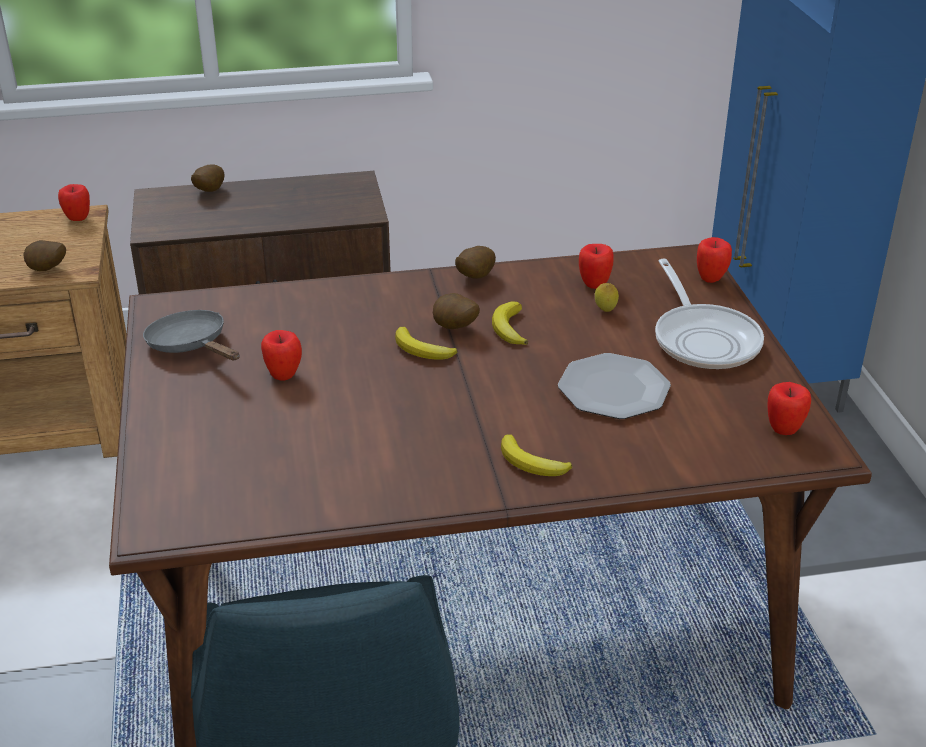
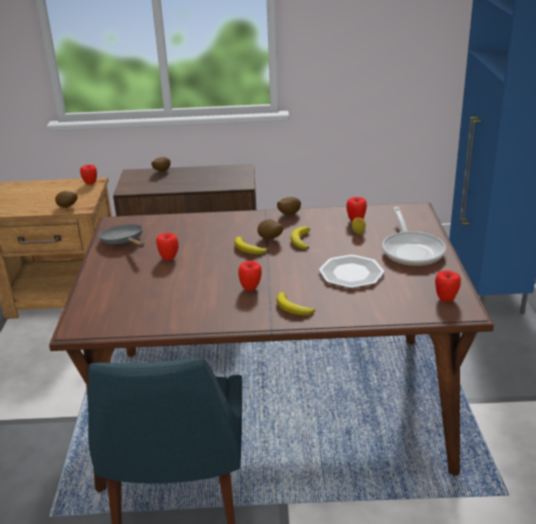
camera: 10 degrees right, 5 degrees down
(711, 278) = (425, 220): apple -> apple (250, 288)

